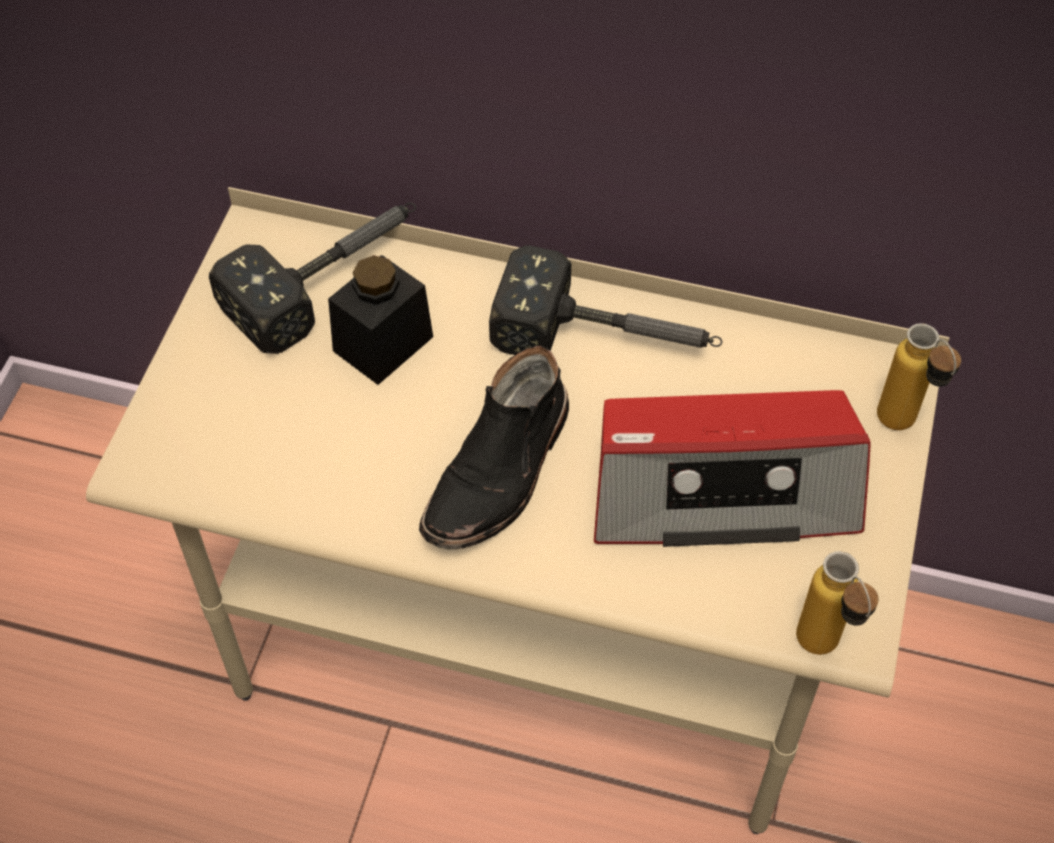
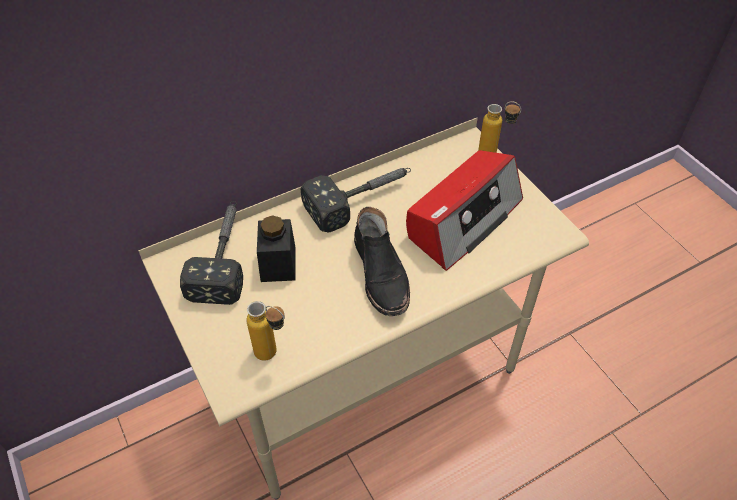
camera: 45 degrees left, 5 degrees down
(824, 653) = (558, 245): bottle -> bottle (273, 355)

